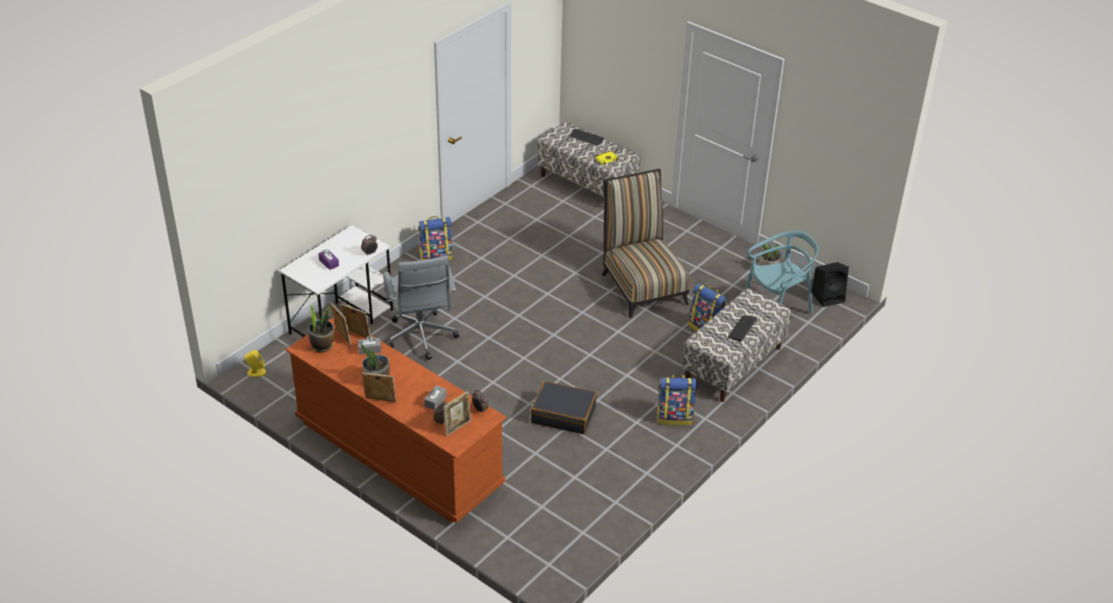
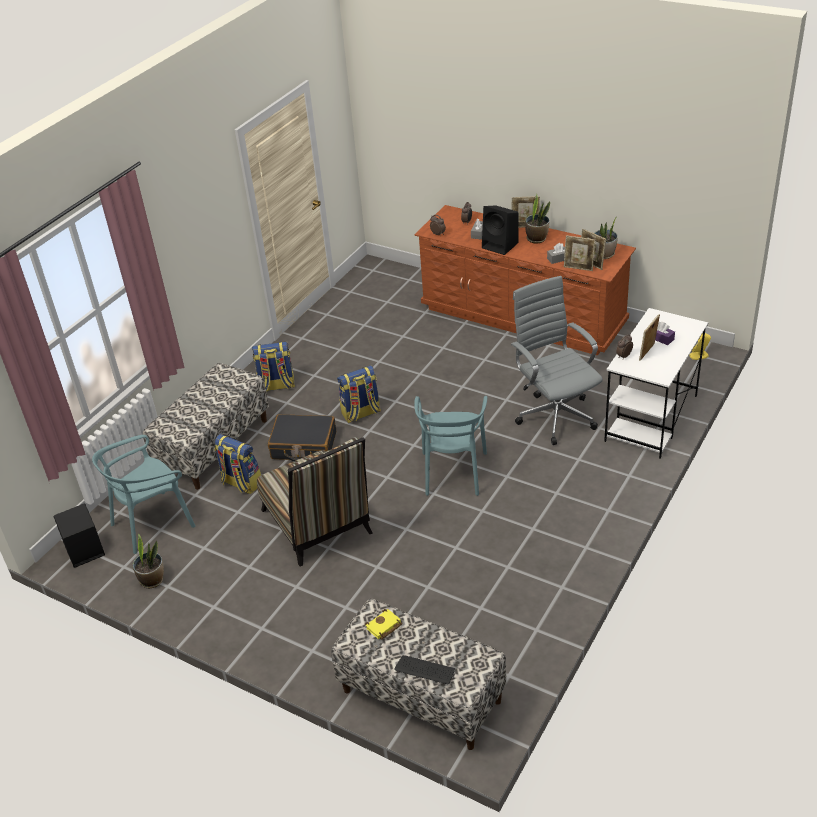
camera: 175 degrees right, 0 degrees up
(419, 379) = (501, 245): none -> black speaker
(436, 256) = (591, 519): backpack -> backpack (361, 413)
(457, 427) = (451, 221): picture frame -> picture frame (647, 353)
(527, 306) = (453, 472): none -> turquoise chair
(563, 414) = (384, 370): black suitcase -> black suitcase (303, 446)
(742, 328) = (200, 398): keyboard -> none

